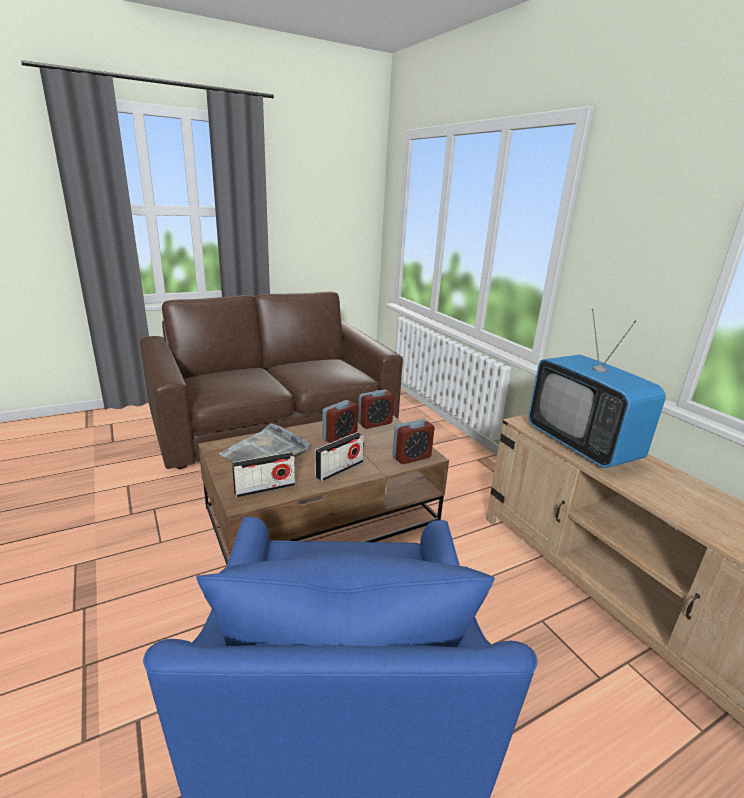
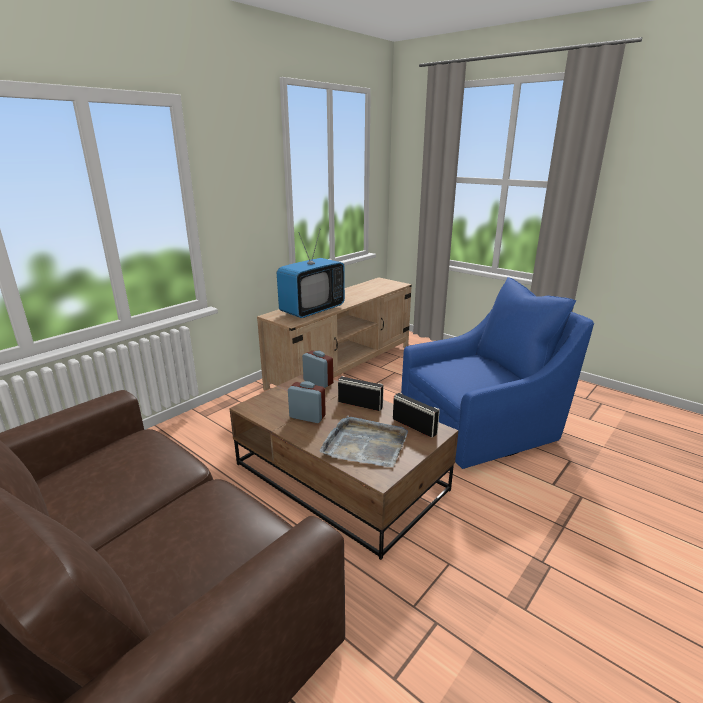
camera: 110 degrees left, 0 degrees up
(375, 423) = (267, 406): alarm clock -> none

